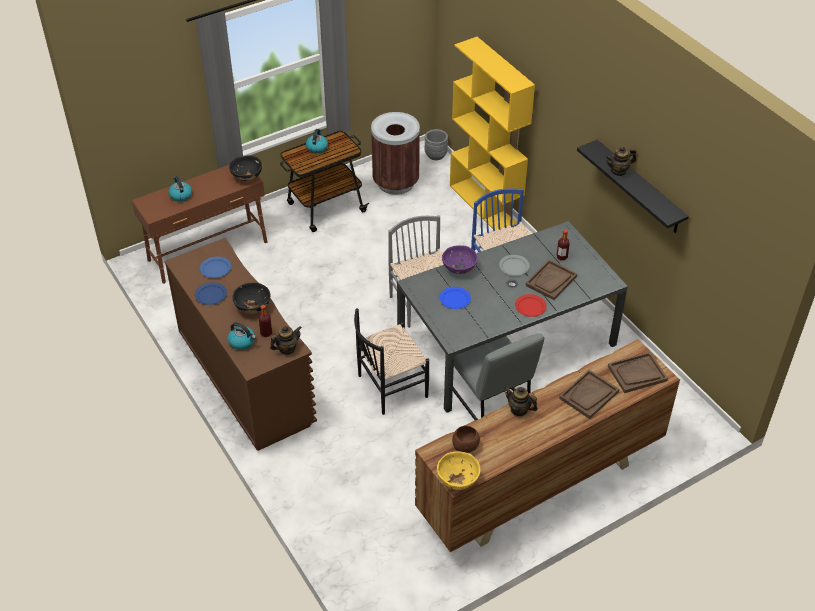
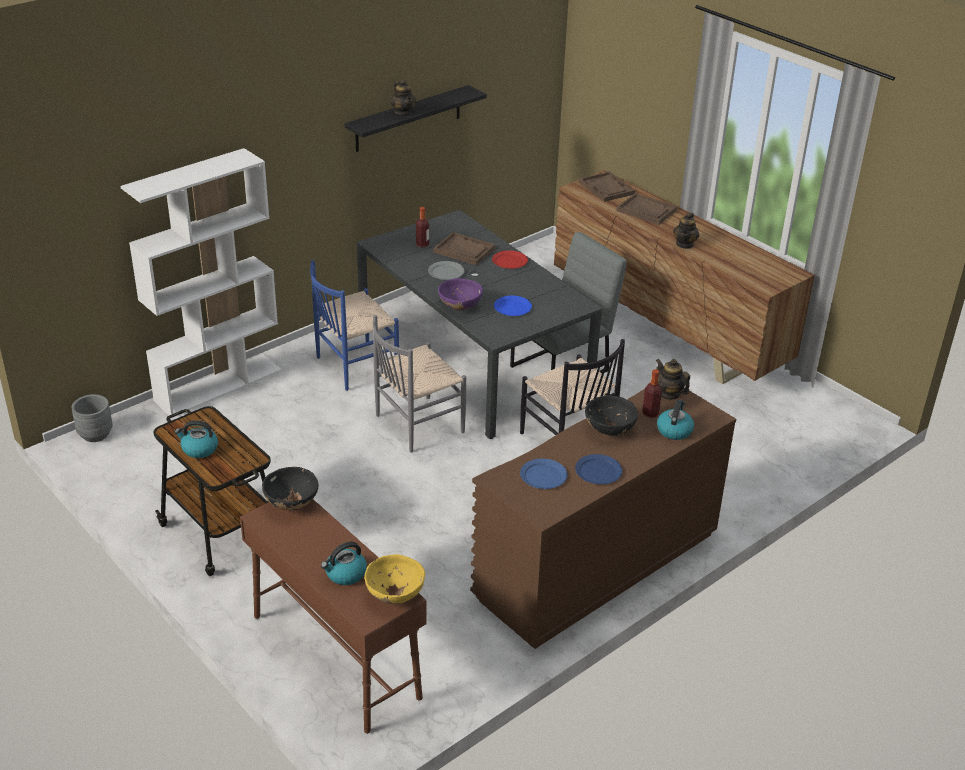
camera: 100 degrees left, 10 degrees down
(395, 182) = (160, 468): brown trash can -> none
(458, 480) = (792, 272): yellow bowl -> yellow bowl (395, 595)
(465, 447) = (748, 270): brown bowl -> none
(485, 206) = (219, 385): yellow bookcase -> white bookcase

